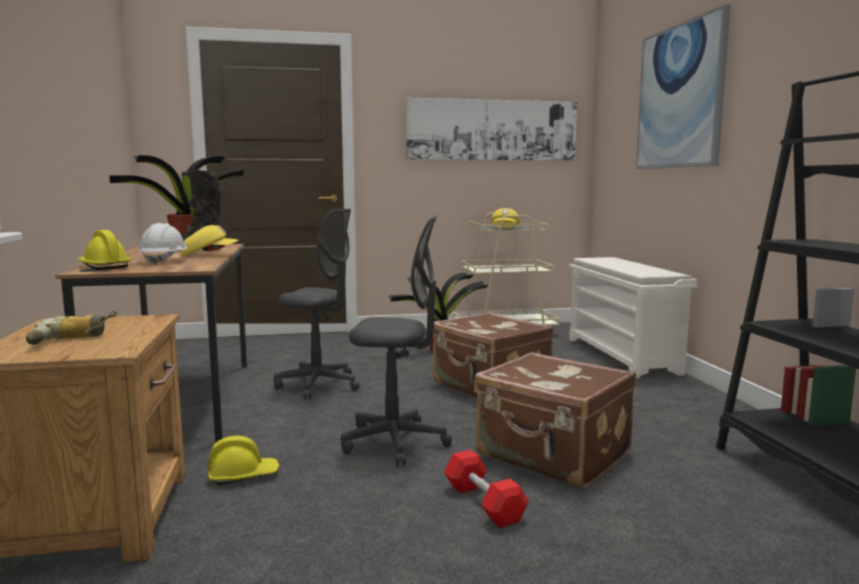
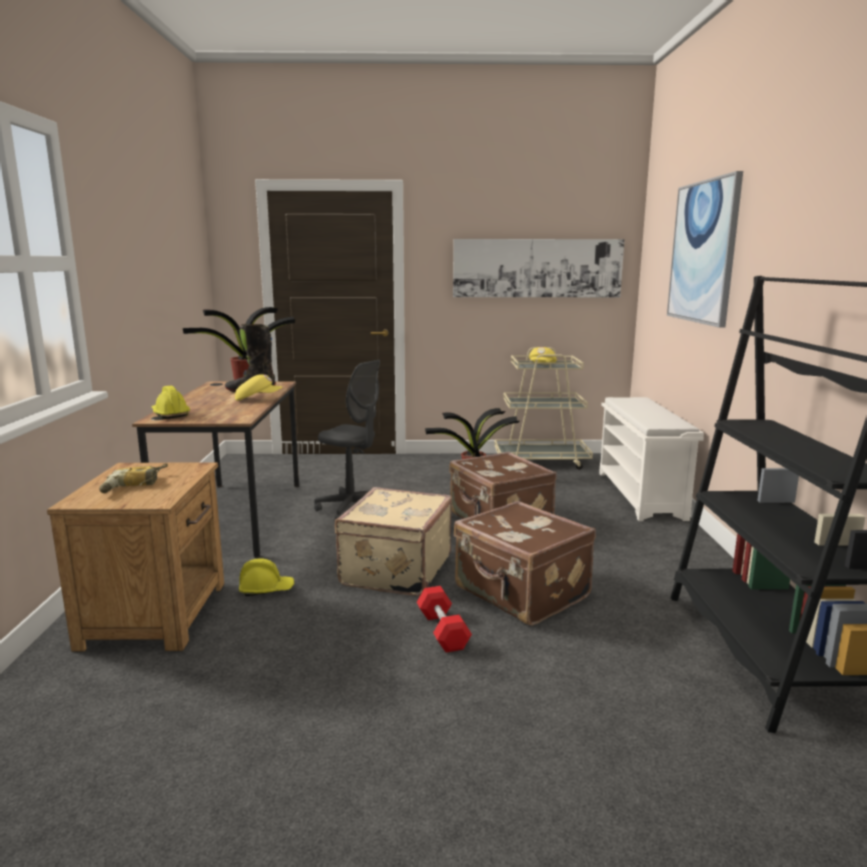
camera: 10 degrees right, 5 degrees up
(164, 261) = (219, 407): white hard hat -> none
(395, 443) = (394, 570): grey office chair -> beige suitcase

